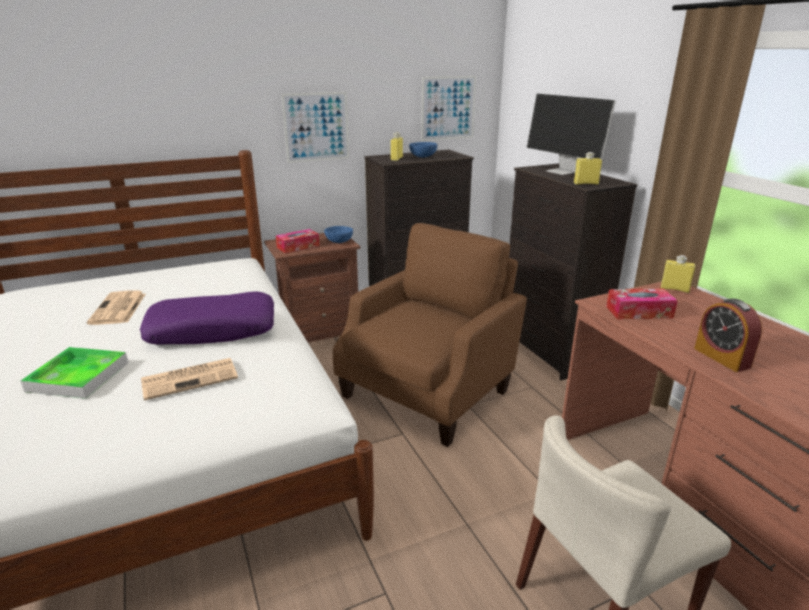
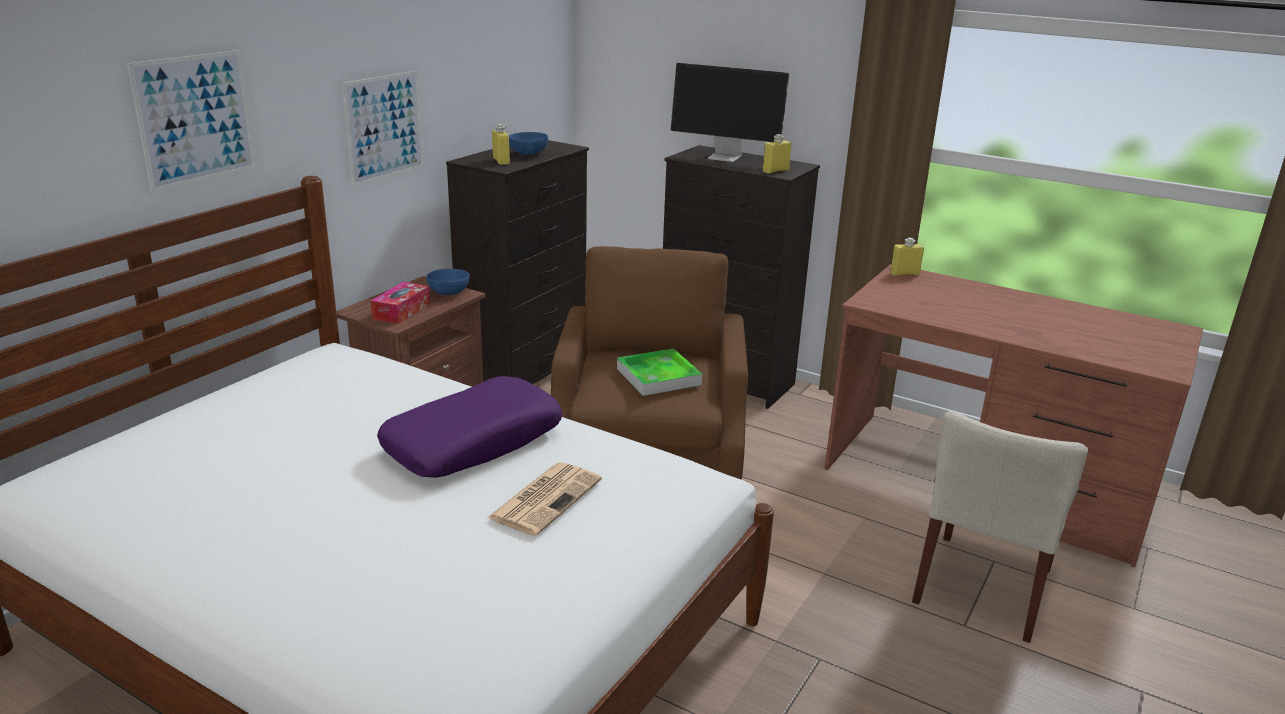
camera: 35 degrees left, 0 degrees up
(78, 376) = (400, 543): tray -> tray (658, 377)
(118, 309) = (284, 455): newspaper -> none
(448, 108) = (524, 80): picture -> picture (195, 119)
(639, 312) = (907, 303): tissue box -> none
(721, 357) = (1009, 328): alarm clock -> none

